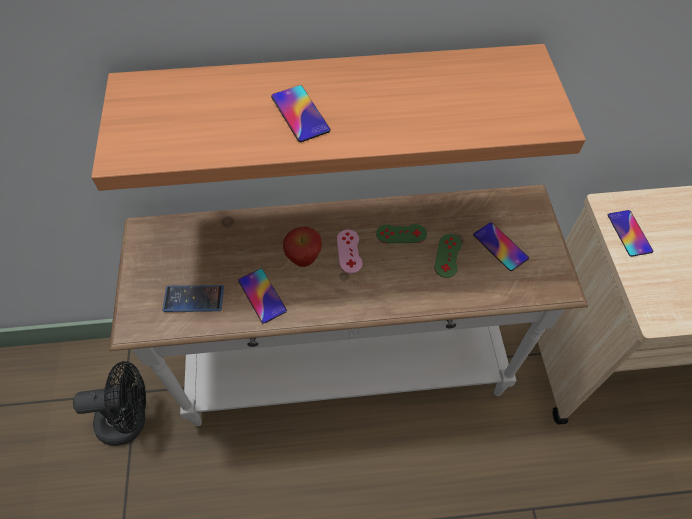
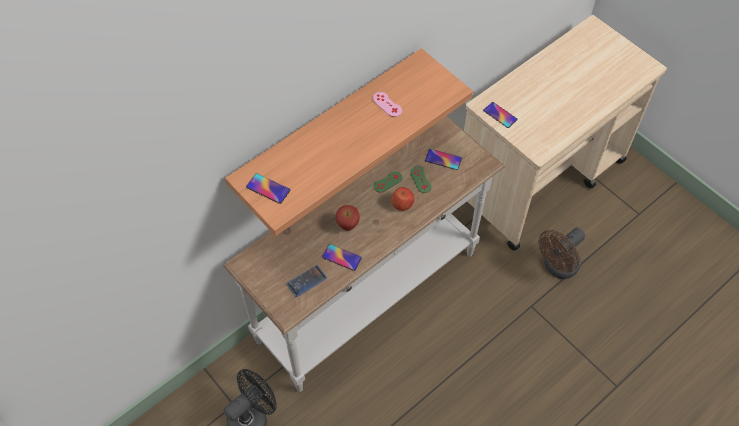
camera: 35 degrees left, 0 degrees up
(300, 114) = (340, 146): phone -> phone (268, 188)
(349, 251) = (368, 207): pink game controller -> pink game controller (387, 104)
(398, 273) = (402, 204): none -> apple
(601, 481) = (557, 268): none -> brown fan

